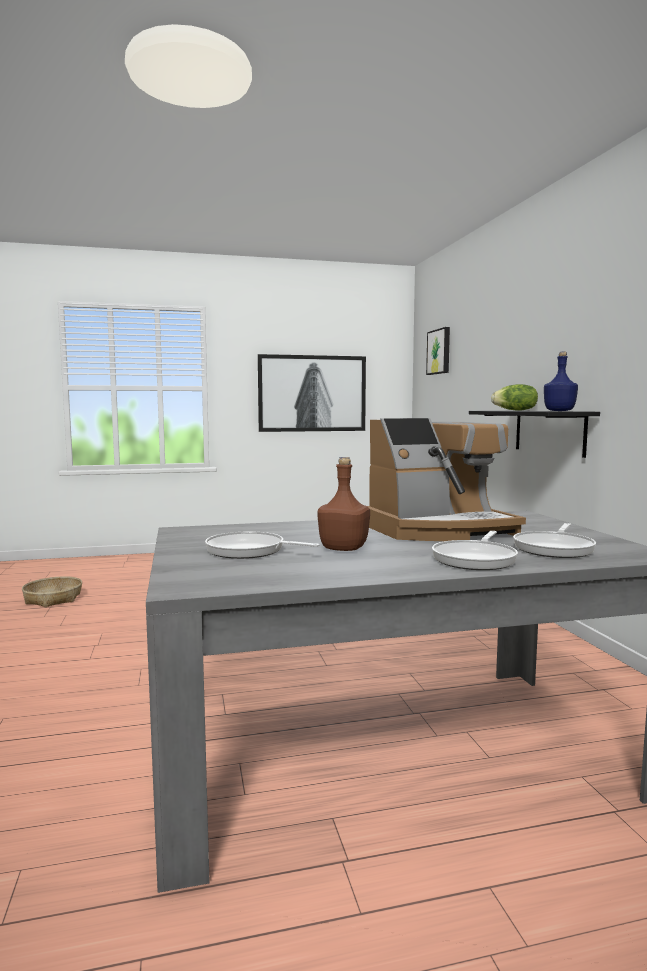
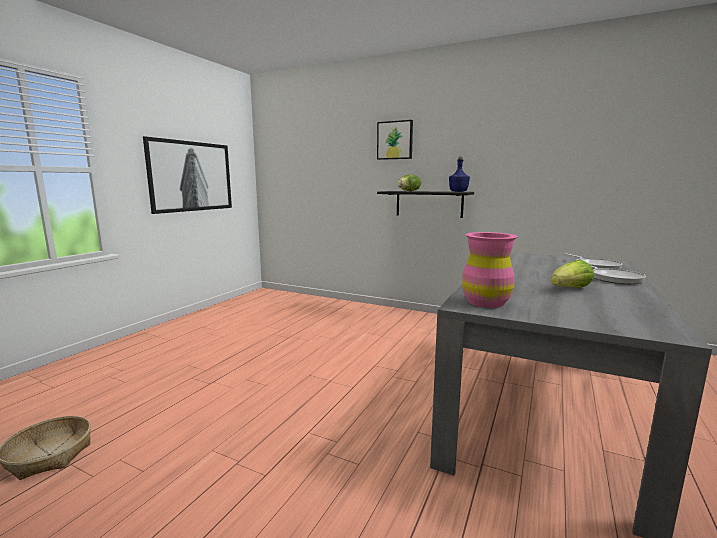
camera: 50 degrees left, 5 degrees up
(210, 533) = (486, 302): none -> pink vase
(249, 551) = (561, 304): frying pan -> none
(343, 549) = (570, 289): brown bottle -> lettuce
(439, 351) = (296, 146): picture -> picture (395, 140)
(439, 529) = (530, 268): coffee machine -> none

